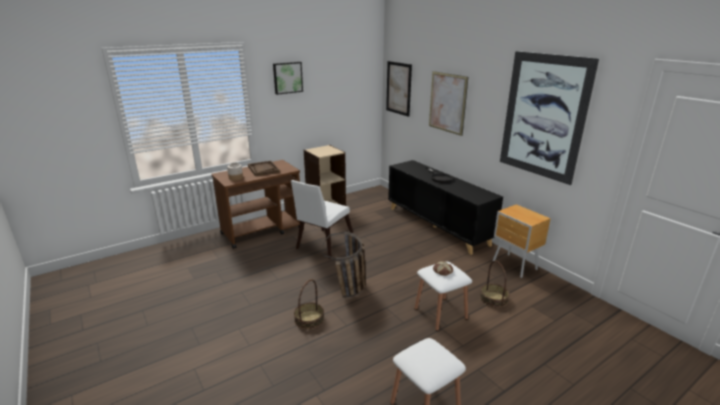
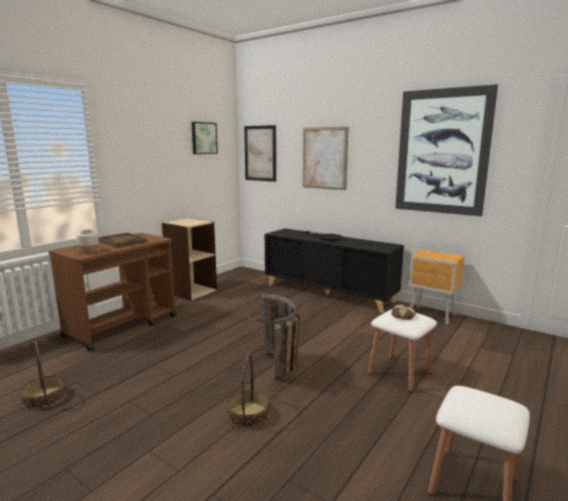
camera: 20 degrees left, 10 degrees down
(287, 77) = (141, 133): picture -> picture (203, 138)
(323, 245) = (212, 329): white chair -> none
(493, 299) = (439, 348): basket -> basket (44, 398)

